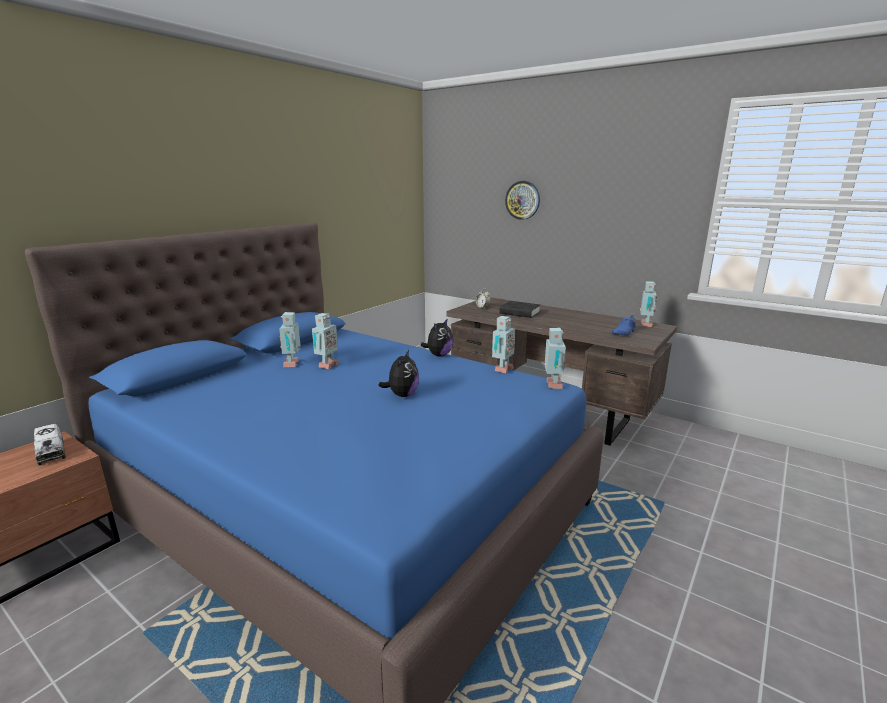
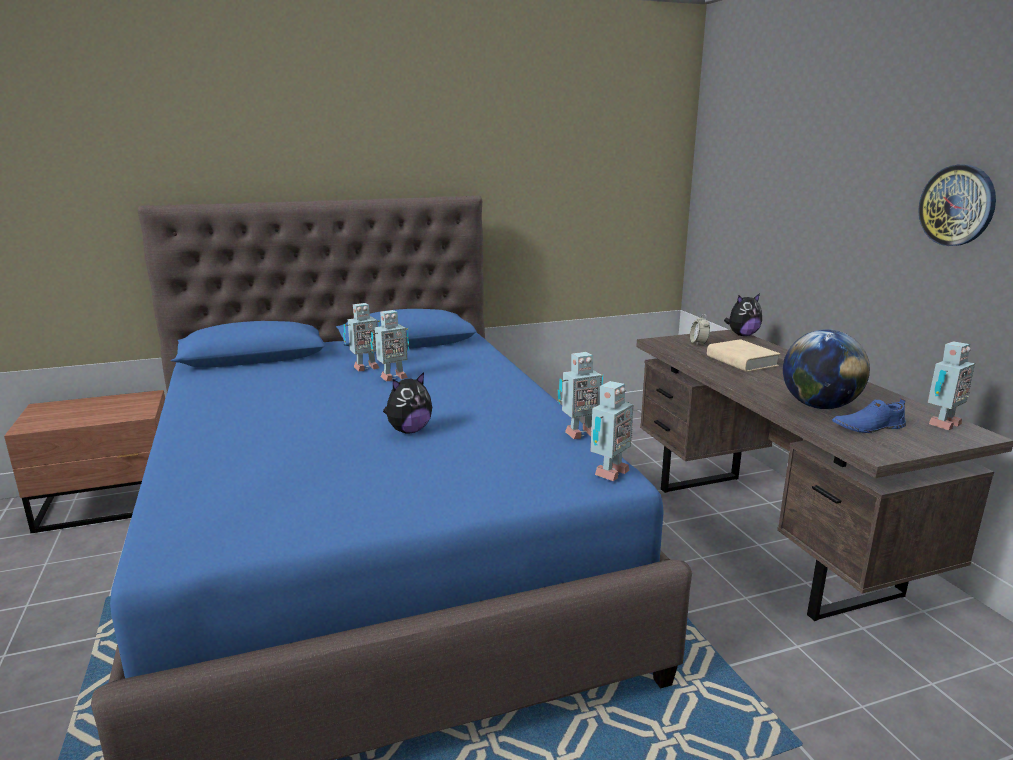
camera: 35 degrees right, 0 degrees up
(51, 452) = (132, 405): toy truck -> none
(293, 364) = (365, 367): toy robot -> toy robot turned 150 degrees counterclockwise
(439, 355) = (533, 395): plush toy -> plush toy (742, 335)
(519, 313) = (741, 361): black book -> beige book
(522, 200) = (812, 176): wall clock -> wall clock (957, 205)
(589, 328) = (819, 406): none -> globe

